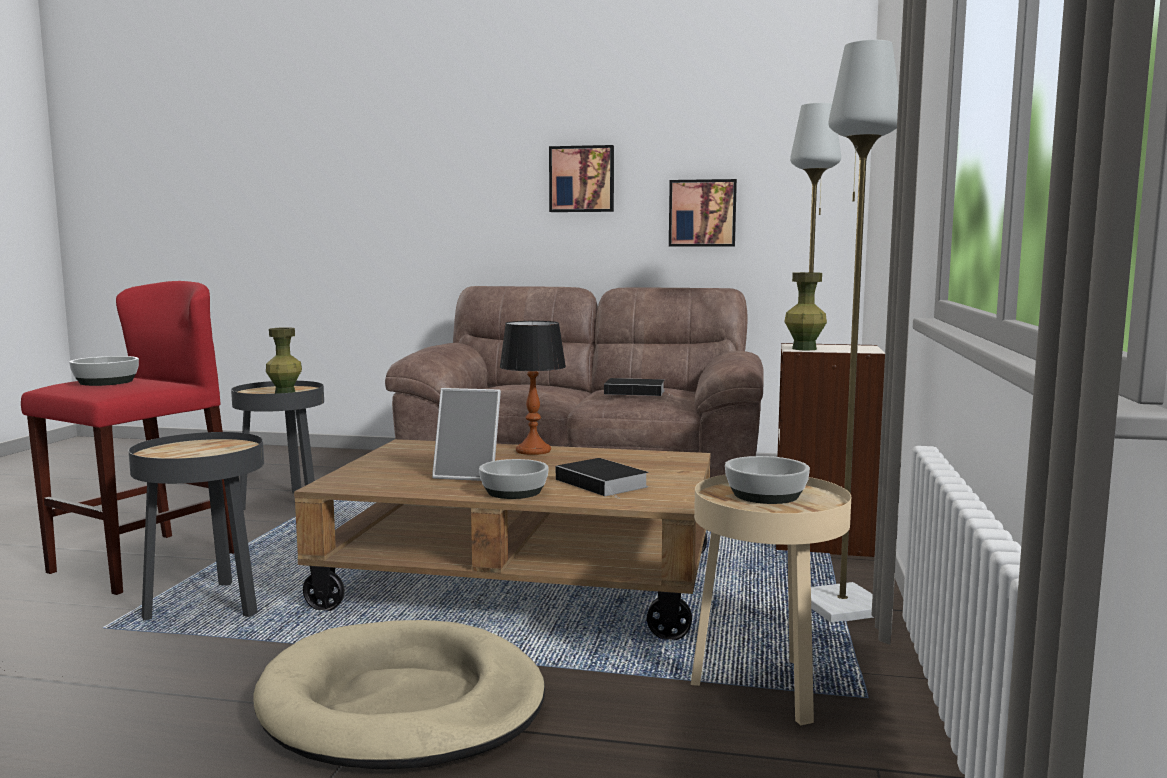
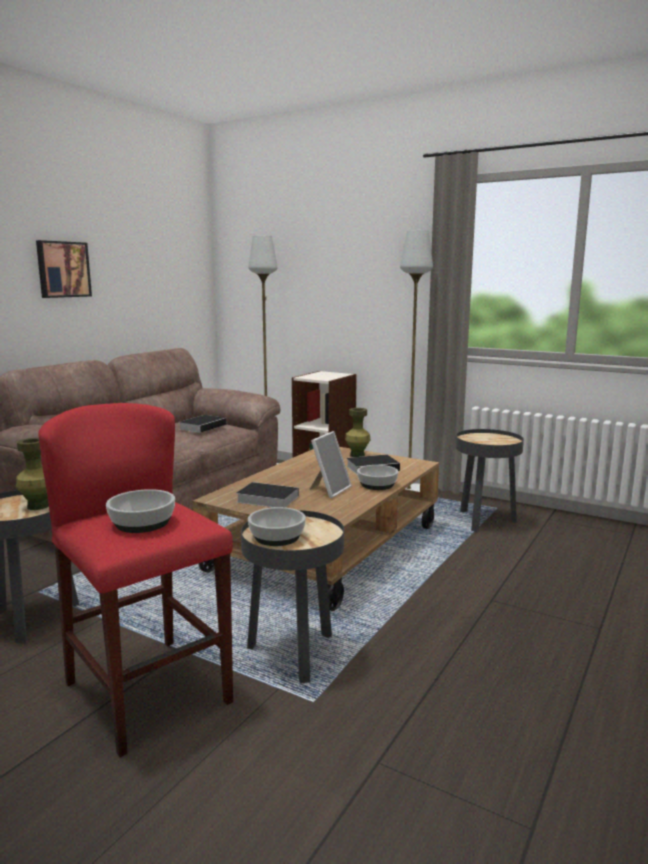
camera: 70 degrees left, 5 degrees up
(402, 704) = (480, 594): beige dog bed -> none
(413, 458) = (265, 499): none -> book
(533, 450) = (279, 472): table lamp -> none
(702, 213) = (141, 296): picture -> none
(764, 687) = (483, 521): beige side table -> black side table
(766, 495) = (481, 439): bowl -> bowl (276, 537)
(804, 349) = (323, 378): green vase -> green vase (357, 455)

